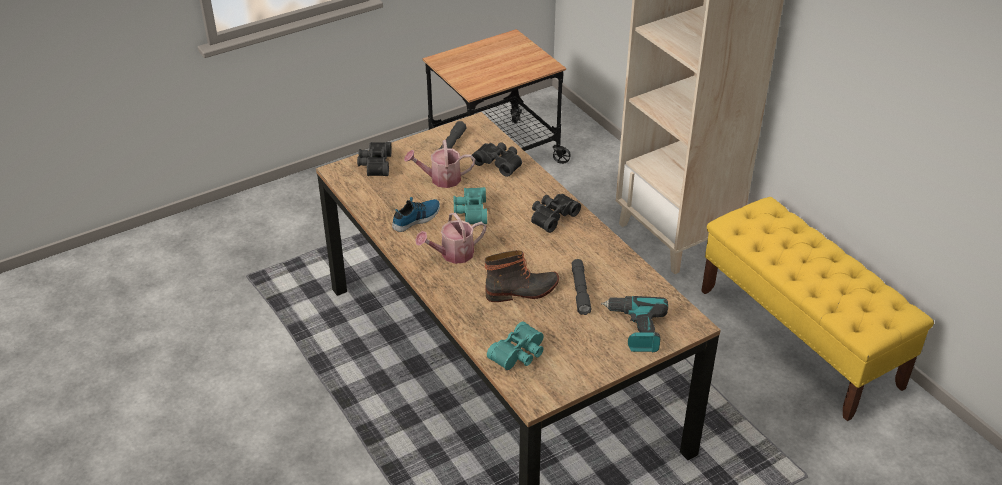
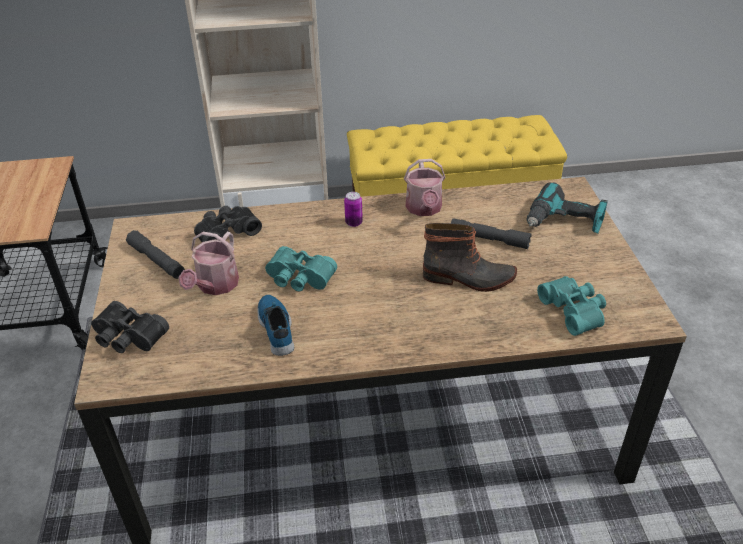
camera: 65 degrees left, 0 degrees up
(452, 254) = (370, 315): watering can -> watering can (424, 209)
(522, 291) = (468, 279): boot -> boot turned 90 degrees clockwise
(552, 216) = (353, 223): black binoculars -> can

